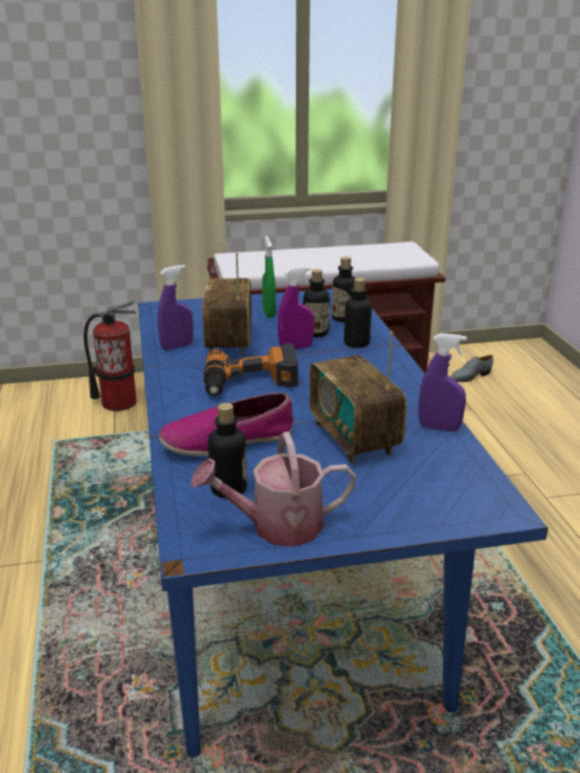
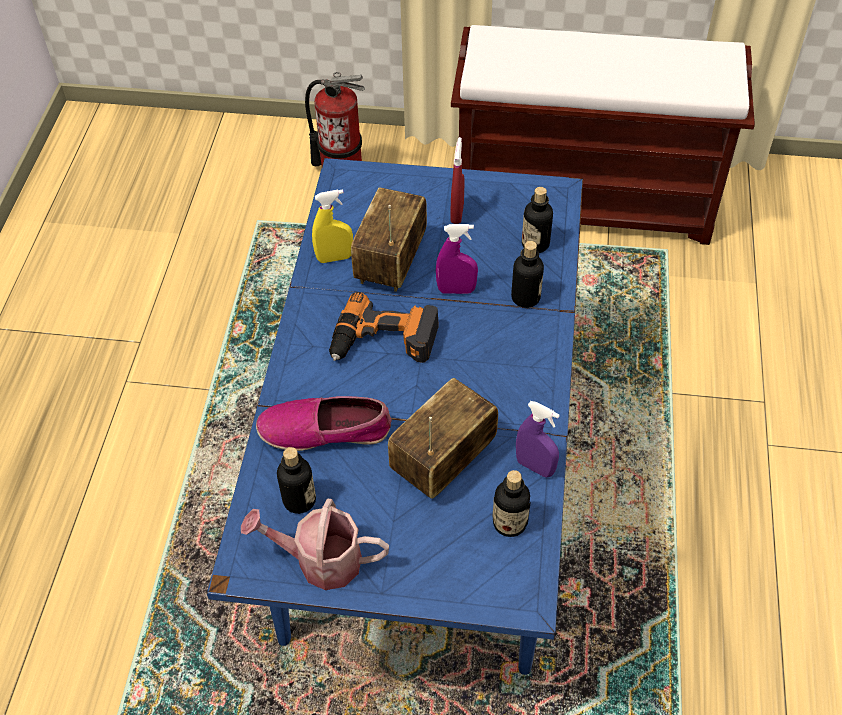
camera: 20 degrees right, 25 degrees up
(177, 346) = (334, 258): purple spray bottle -> yellow spray bottle
(269, 313) = (457, 213): green spray bottle -> red spray bottle
(316, 333) = (490, 267): bottle -> bottle (509, 523)
(354, 439) = (443, 460): radio -> radio turned 45 degrees clockwise
(470, 376) = (785, 222): grey shoe -> none

